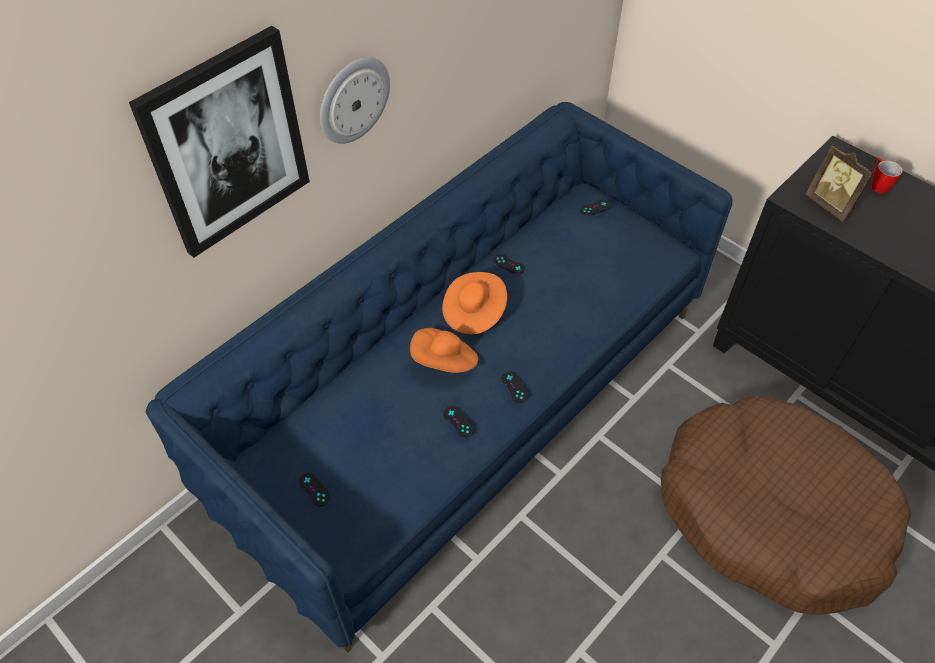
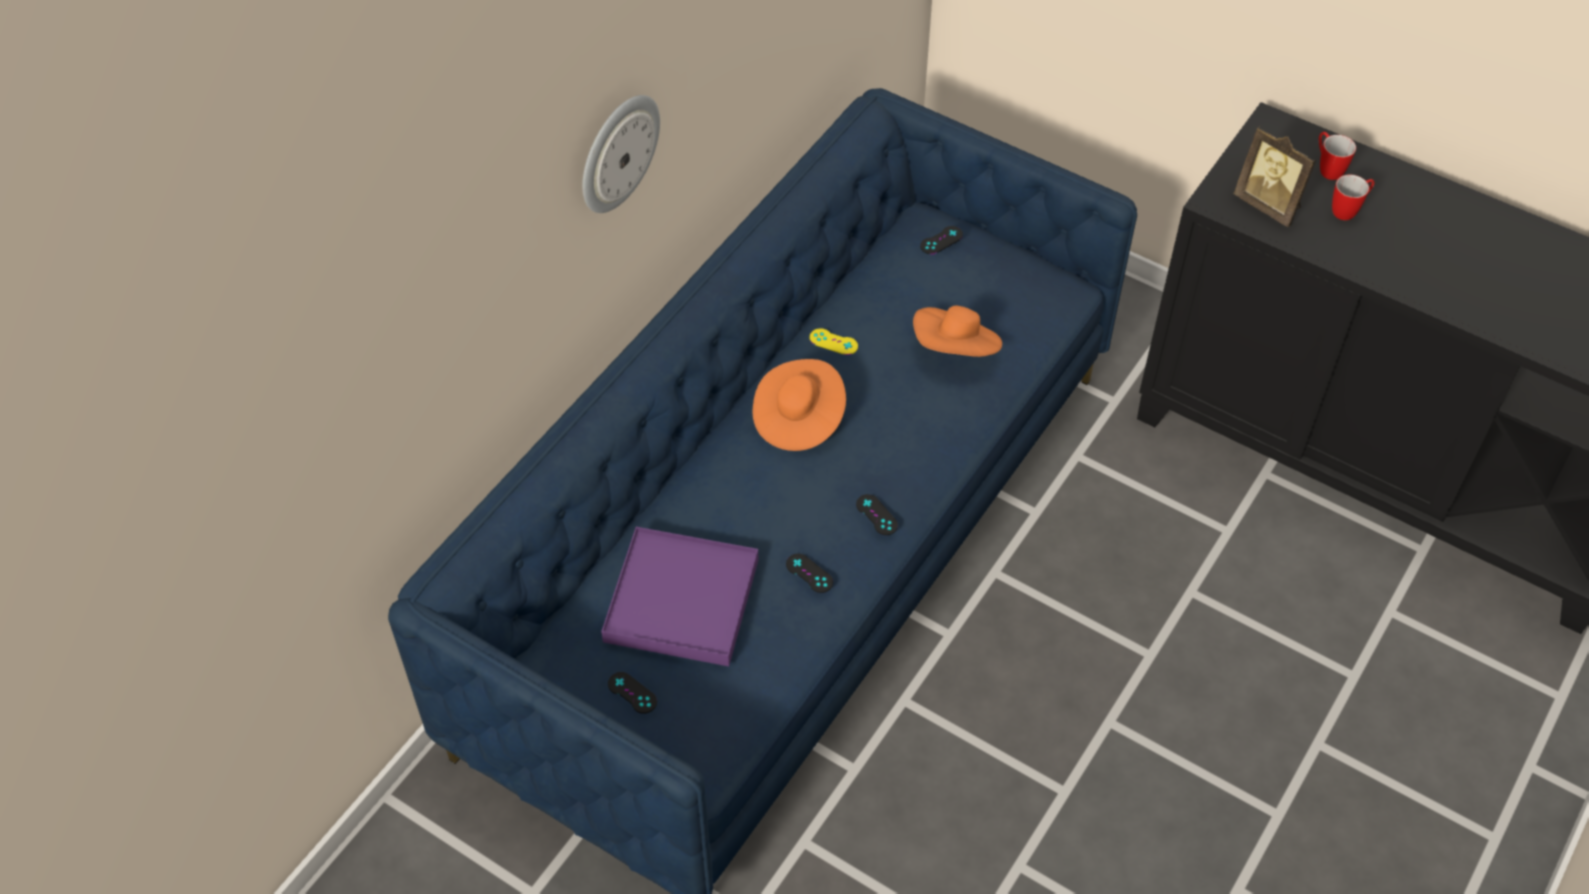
camera: 10 degrees left, 0 degrees up
(227, 144) = (484, 243): picture -> none
(364, 427) = (681, 600): none -> purple tray
(445, 361) = (772, 494): orange hat -> orange hat (956, 349)
(509, 264) = (833, 342): black game controller -> yellow game controller
(770, 513) = (1250, 643): brown dog bed -> none
(890, 216) = (1348, 210): none -> mug

